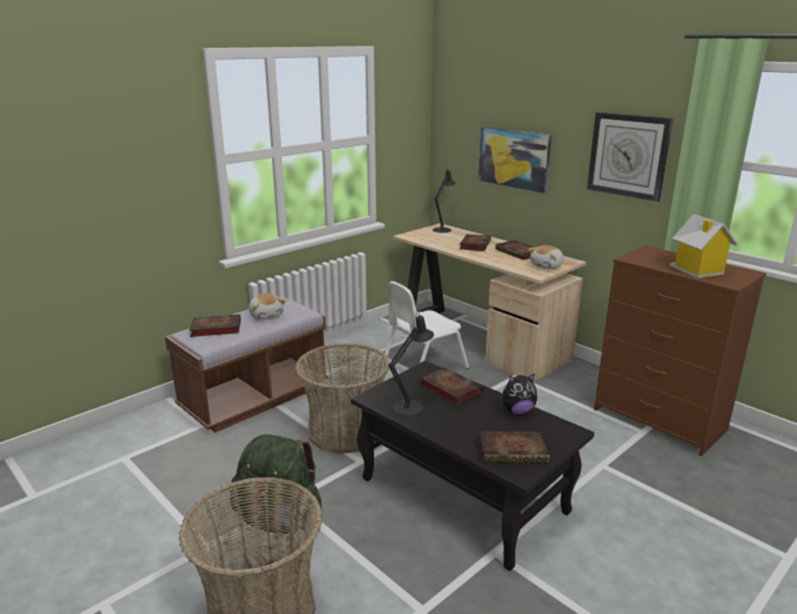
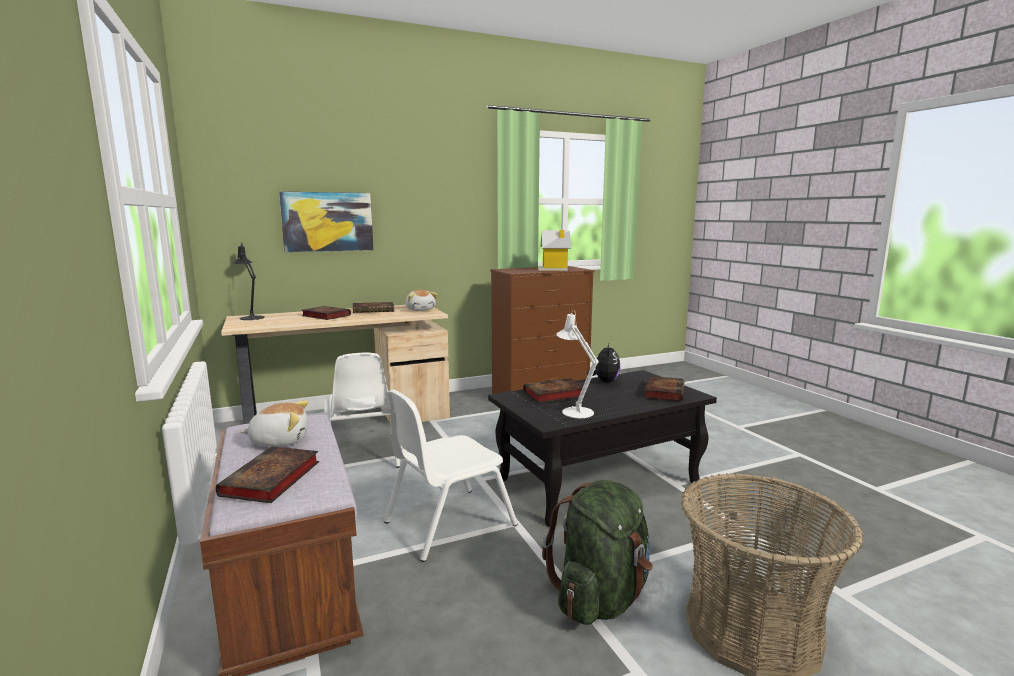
camera: 70 degrees left, 10 degrees down
(345, 431) = (448, 523): basket -> white chair
(411, 405) = (575, 411): black table lamp -> white table lamp
(628, 155) = (447, 203): wall clock -> none

